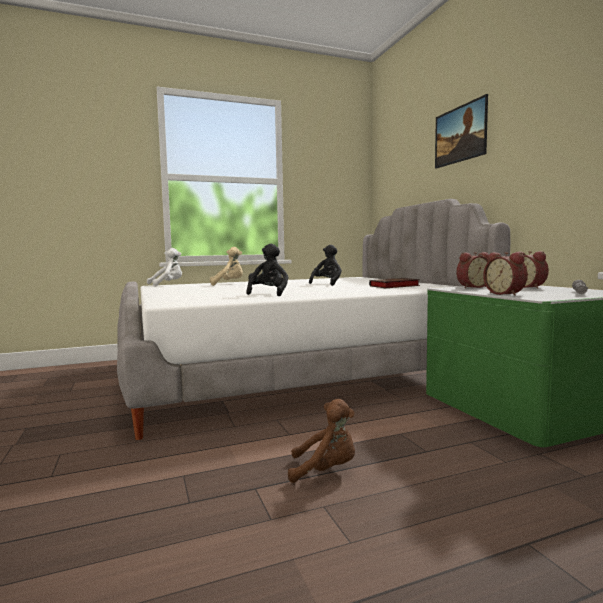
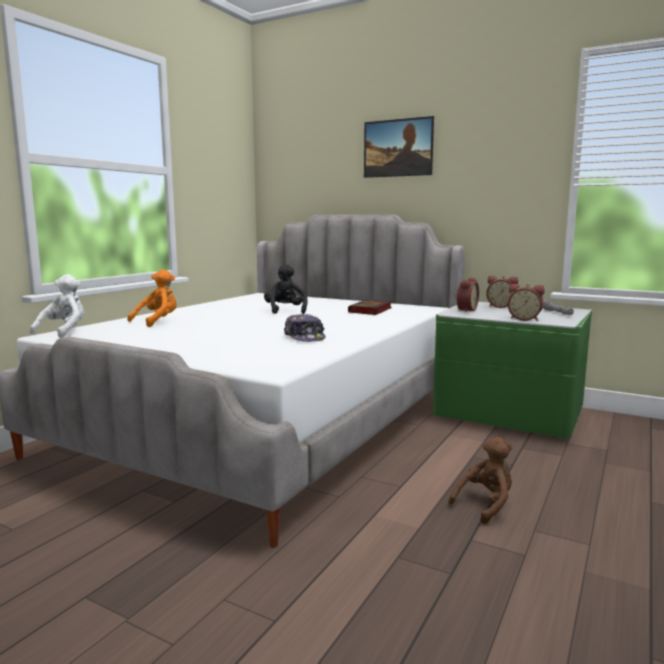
camera: 40 degrees left, 5 degrees up
(228, 284) = (158, 321): beige plush toy -> orange plush toy
(268, 294) = (305, 337): black plush toy -> cap

